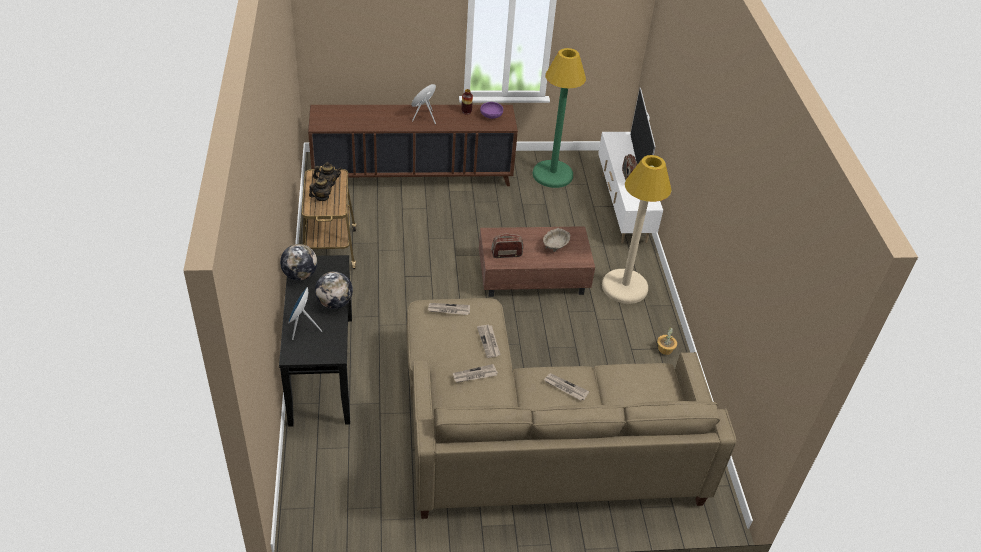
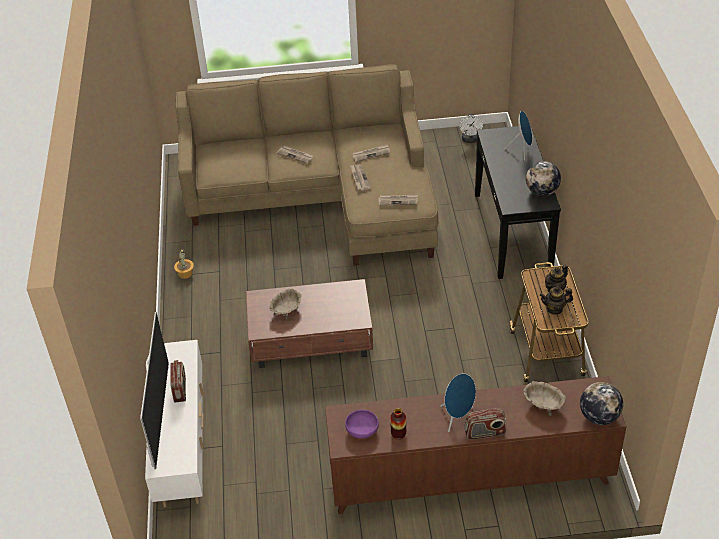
camera: 175 degrees left, 0 degrees up
(333, 516) = (470, 140): none -> white fan
(335, 303) = (501, 171): globe -> globe (599, 417)
(362, 119) = (543, 405): none -> beige bowl
(506, 254) = (342, 297): radio -> radio (485, 433)
(552, 175) = (271, 498): green floor lamp -> none
(624, 287) = (209, 335): beige floor lamp -> none

